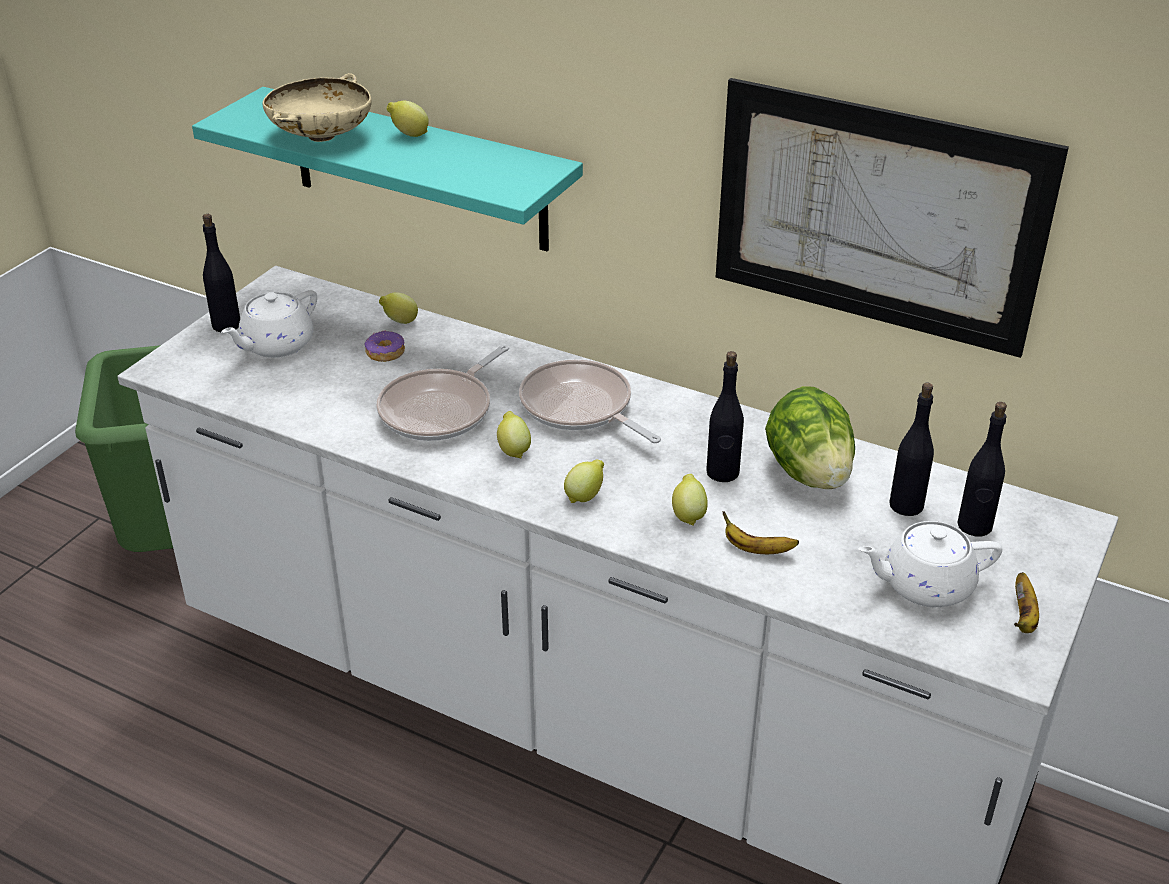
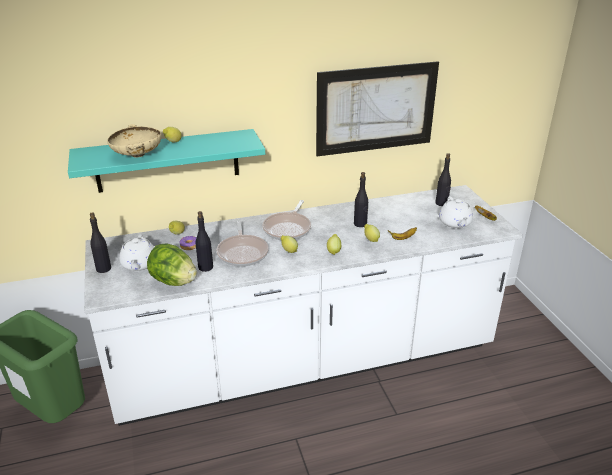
camera: 45 degrees left, 5 degrees down
(580, 408) = (288, 228): frying pan -> frying pan turned 75 degrees counterclockwise
(808, 473) = (382, 212): lettuce -> lettuce (173, 281)
(906, 505) = (418, 207): black bottle -> black bottle (205, 267)
(924, 585) = (455, 223): white teapot -> white teapot turned 45 degrees counterclockwise

